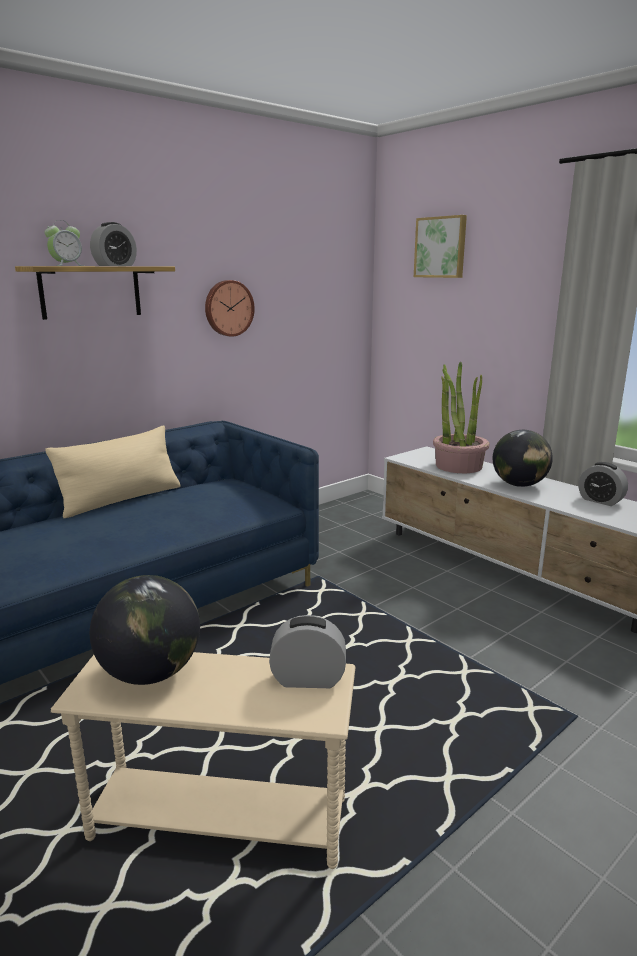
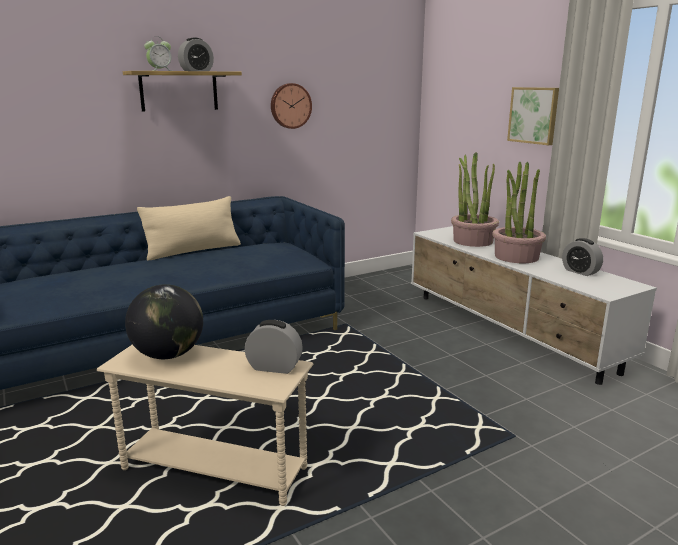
camera: 10 degrees right, 0 degrees up
(441, 247) = (472, 56): picture -> picture (534, 115)
(519, 485) = (516, 257): globe -> potted plant

